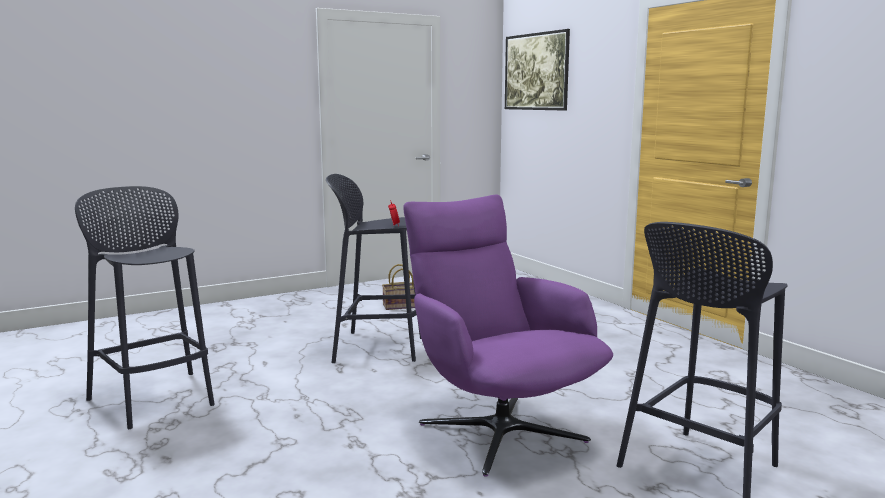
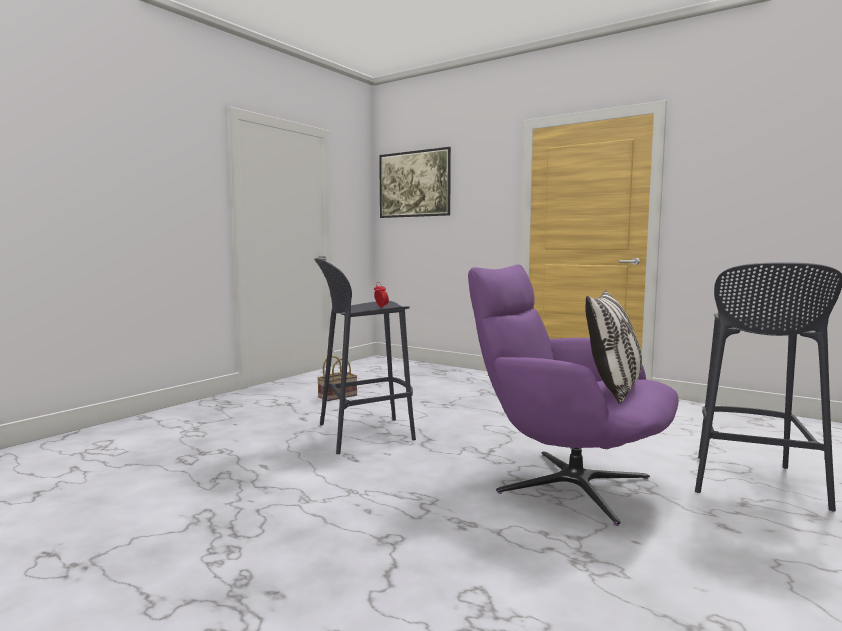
camera: 25 degrees left, 5 degrees down
(155, 399) = (175, 528): grey stool -> none
(517, 341) = (614, 389): none -> pillow

